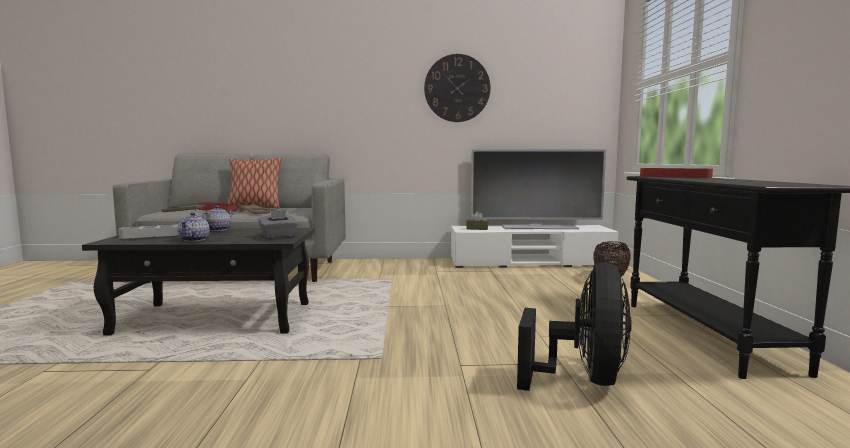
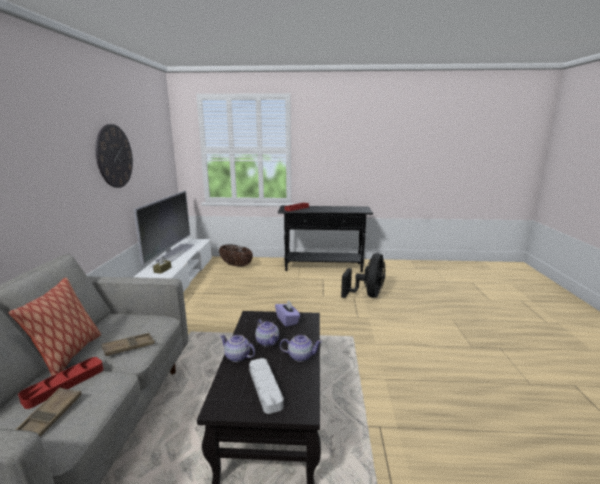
camera: 85 degrees left, 10 degrees up
(236, 233) = (267, 341): none -> teapot
(278, 236) = (287, 320): grey tissue box -> purple tissue box
(584, 379) = (367, 295): black fan -> black fan turned 90 degrees clockwise

